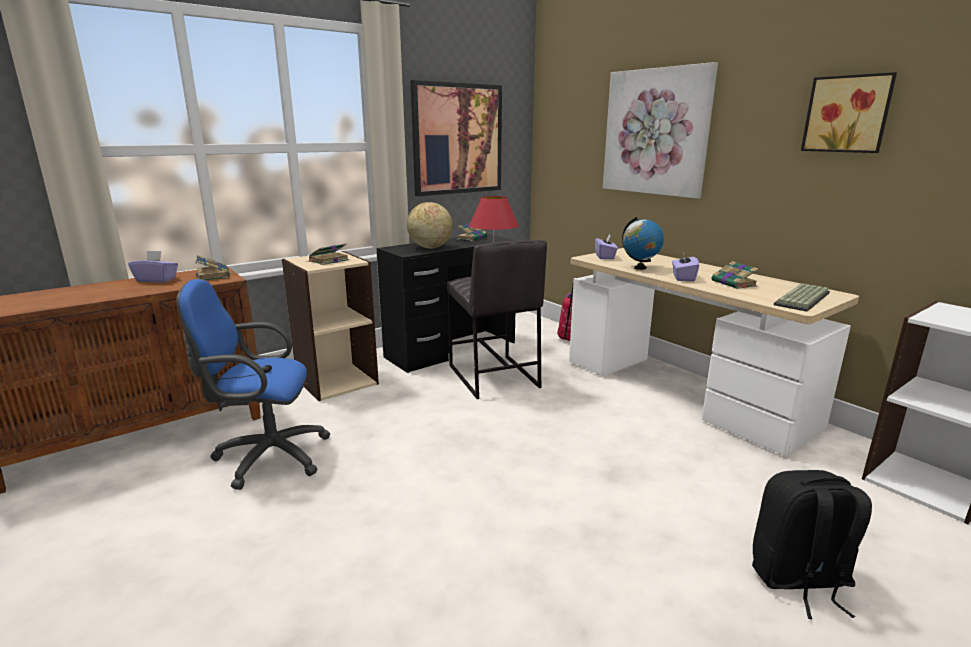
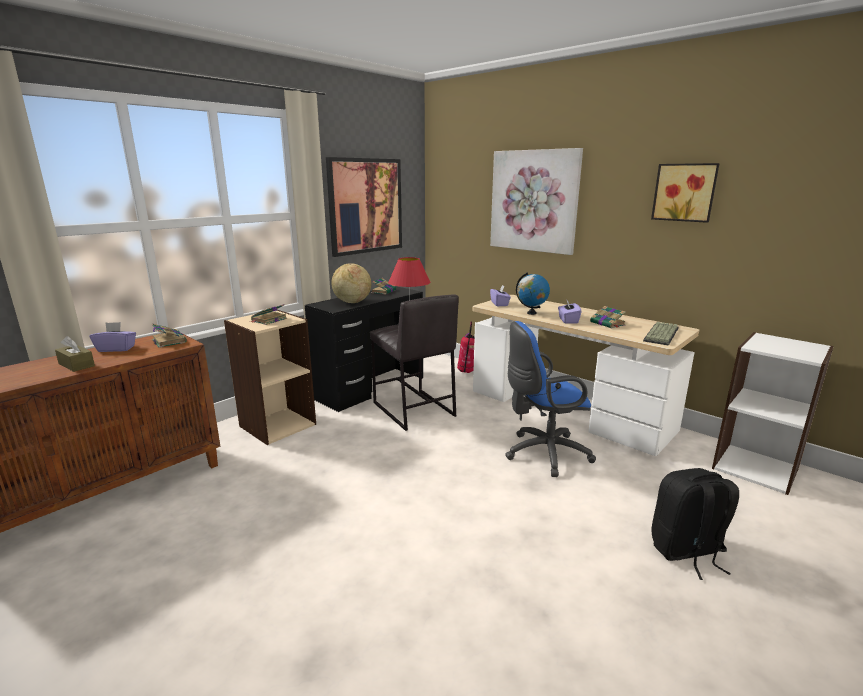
camera: 10 degrees left, 0 degrees up
(109, 292) = (76, 365): none -> brown tissue box
(266, 457) = (235, 501): blue office chair -> blue office chair (542, 453)

